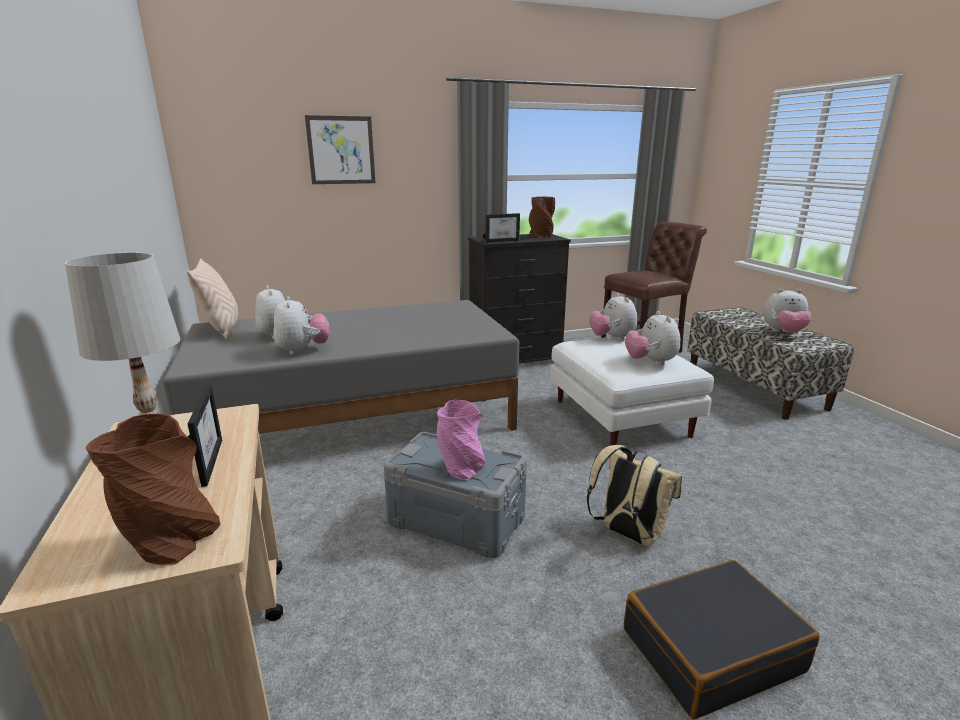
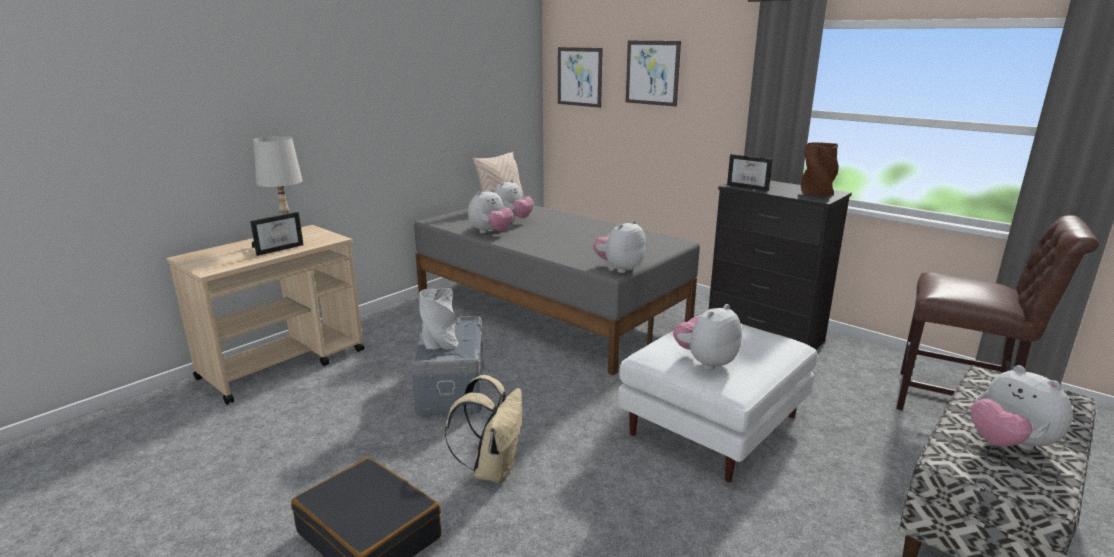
camera: 60 degrees right, 0 degrees up
(171, 540) = (212, 263): brown vase -> none
(237, 159) = (579, 77): none -> picture
(461, 468) = (440, 343): pink vase -> grey vase
(612, 338) = (754, 332): plush toy -> plush toy (619, 268)

